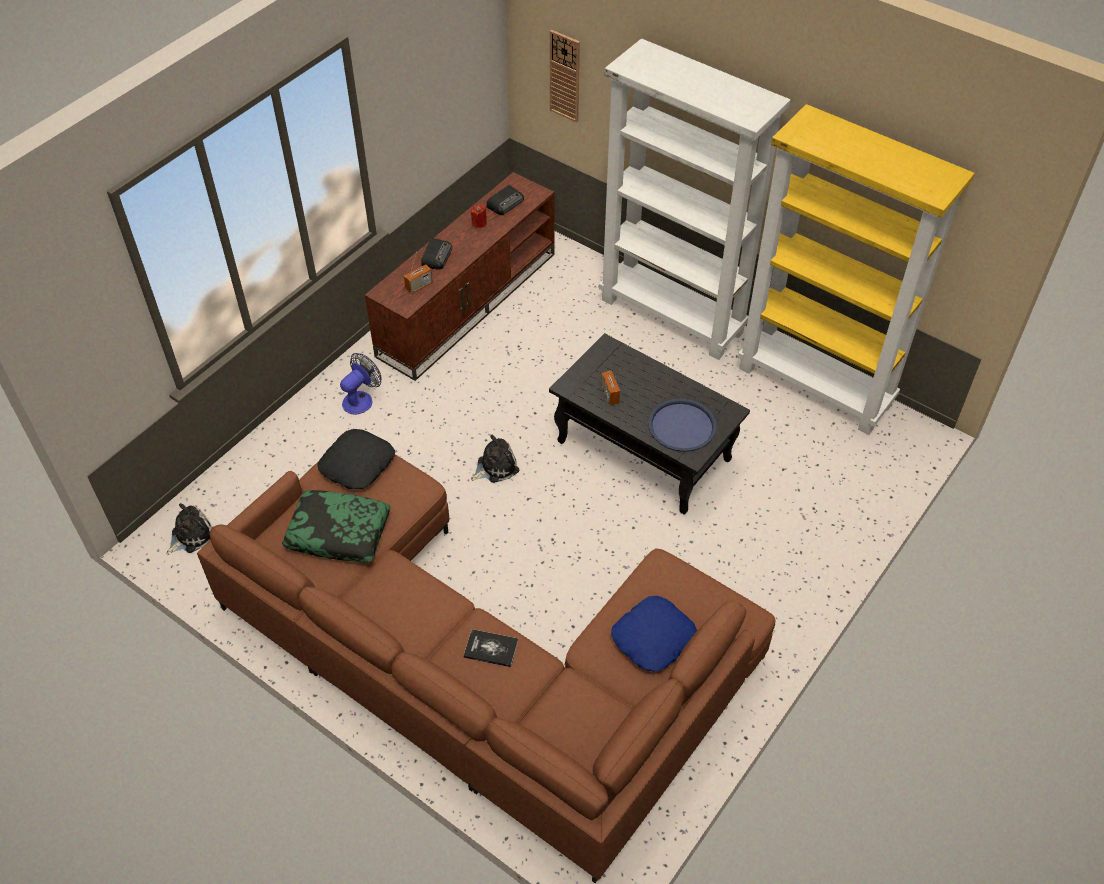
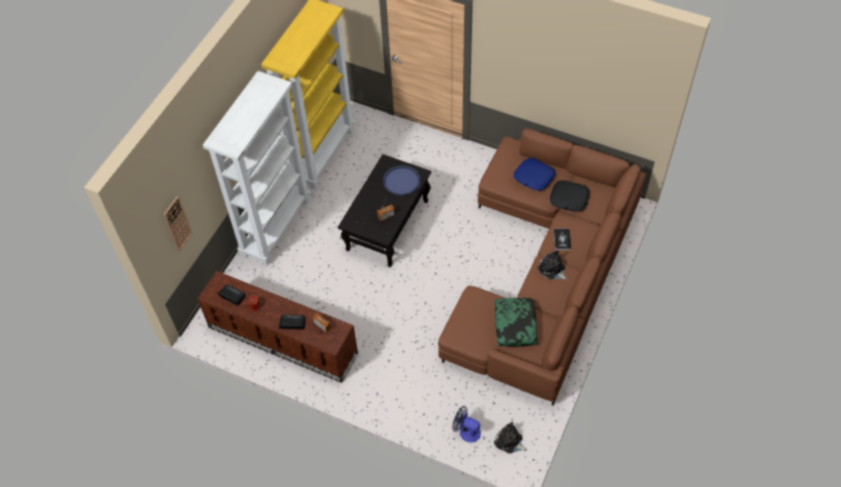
camera: 100 degrees left, 5 degrees up
(357, 464) = (465, 330): black pillow -> black pillow (569, 199)
(361, 399) = (380, 380): fan -> fan (466, 431)
(495, 466) = (416, 294): plush toy -> plush toy (552, 269)

